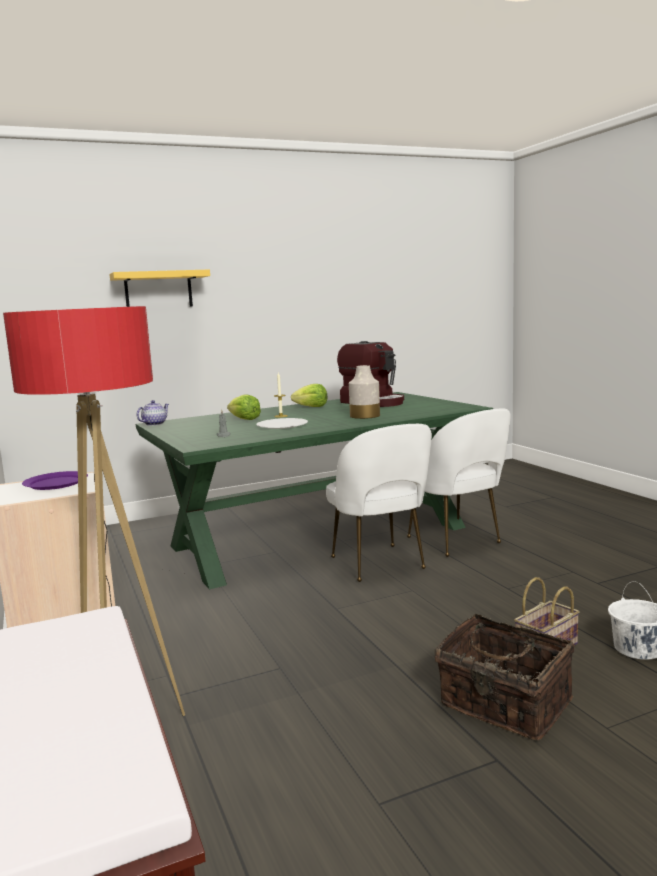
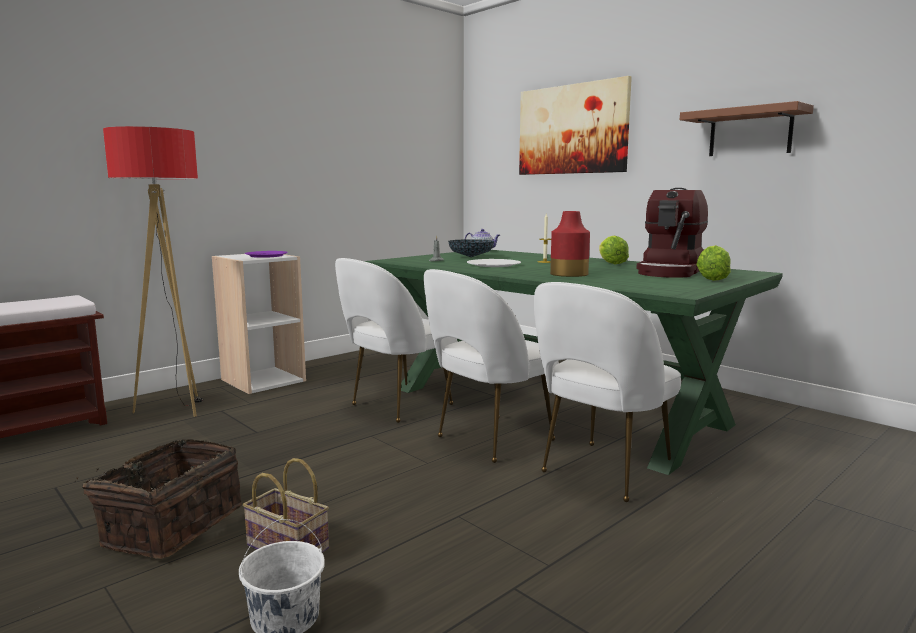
camera: 70 degrees right, 0 degrees up
(158, 290) = (572, 129): yellow shelf -> picture
(211, 428) = (471, 257): none -> bowl
(244, 419) = (519, 258): lettuce -> lettuce (712, 279)
(264, 593) = (395, 406): none -> white chair
(323, 297) = (750, 132): none -> brown shelf
(364, 416) = (568, 274): beige vase -> red vase

